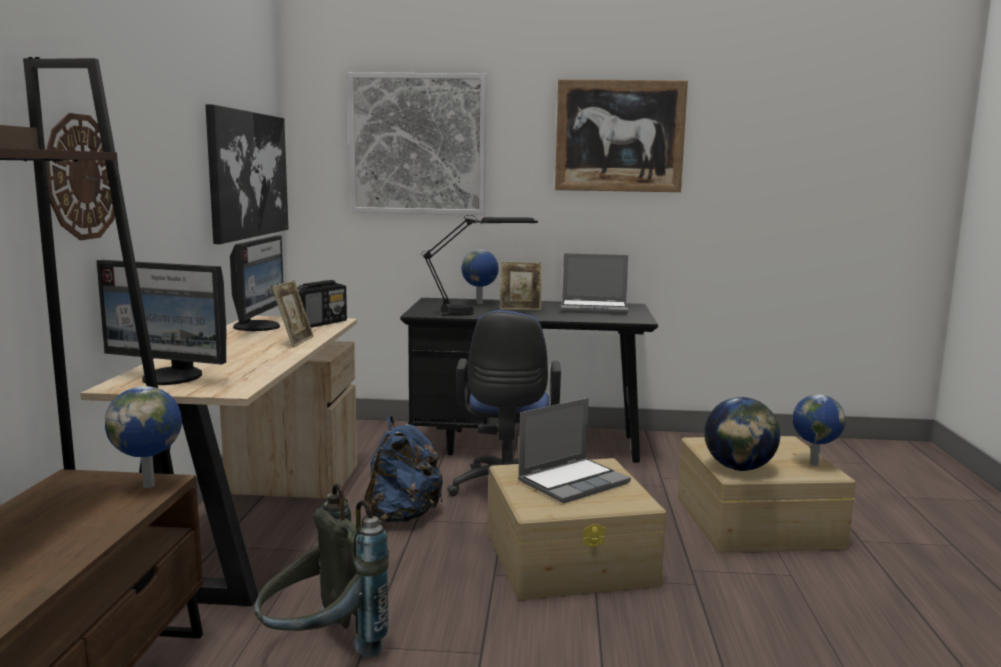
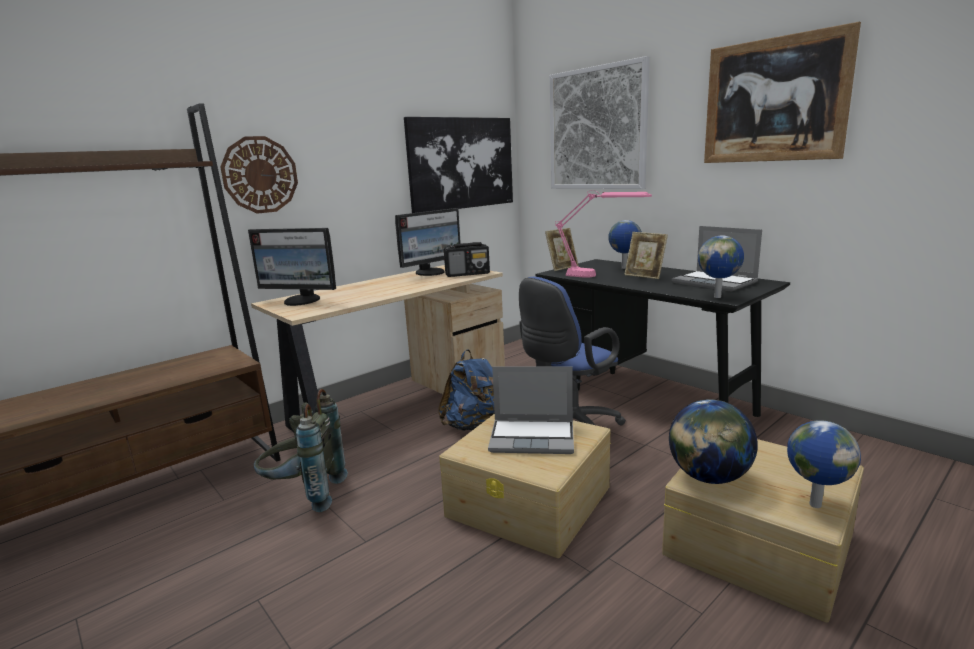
camera: 45 degrees right, 5 degrees up
(150, 485) = (233, 363): globe -> globe (718, 297)
(171, 378) = (302, 301): monitor -> monitor turned 45 degrees counterclockwise
(294, 341) = (419, 285): picture frame -> picture frame (562, 268)
(479, 313) = (599, 276): black table lamp -> pink table lamp

